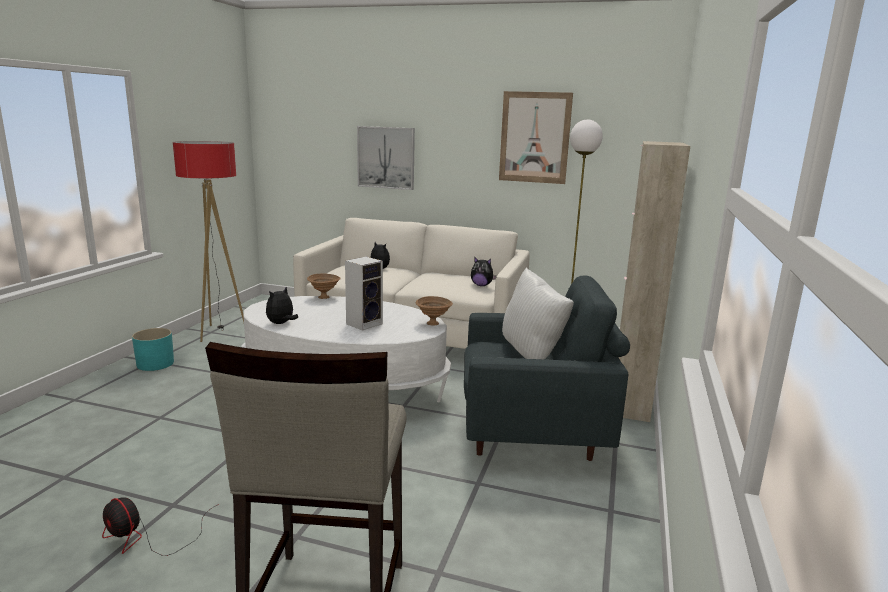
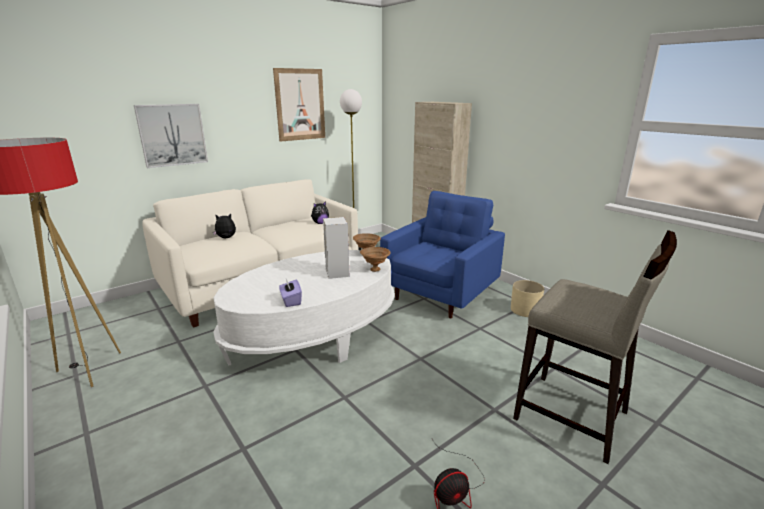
camera: 55 degrees left, 5 degrees up
(155, 364) = (99, 431): turquoise planter -> none
(281, 323) = (291, 301): plush toy -> purple tissue box
(324, 297) = (252, 272): brown bowl -> brown bowl (375, 269)
(532, 354) = (432, 248): white pillow -> none
(533, 432) = (441, 294): grey armchair -> blue armchair
(586, 512) = (525, 310): none -> beige planter

